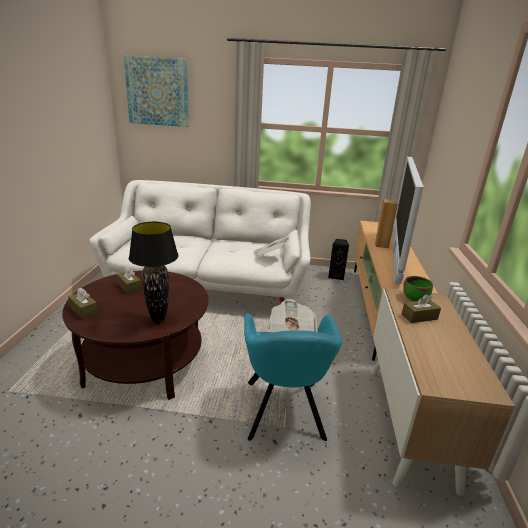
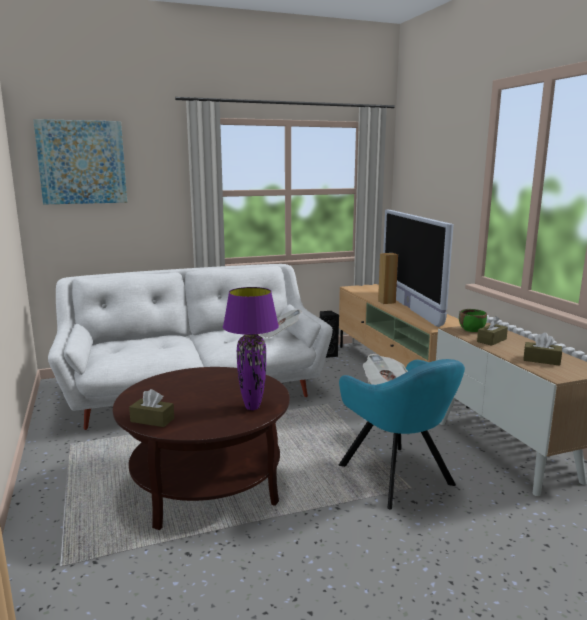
camera: 25 degrees left, 10 degrees down
(129, 287) = (173, 389): brown tissue box -> brown tissue box (541, 360)
(158, 320) = (252, 407): black table lamp -> purple table lamp

